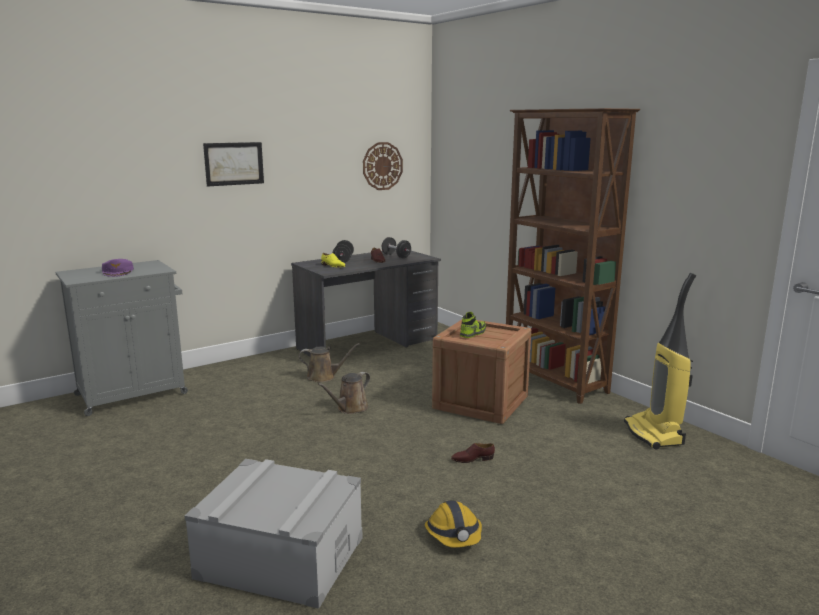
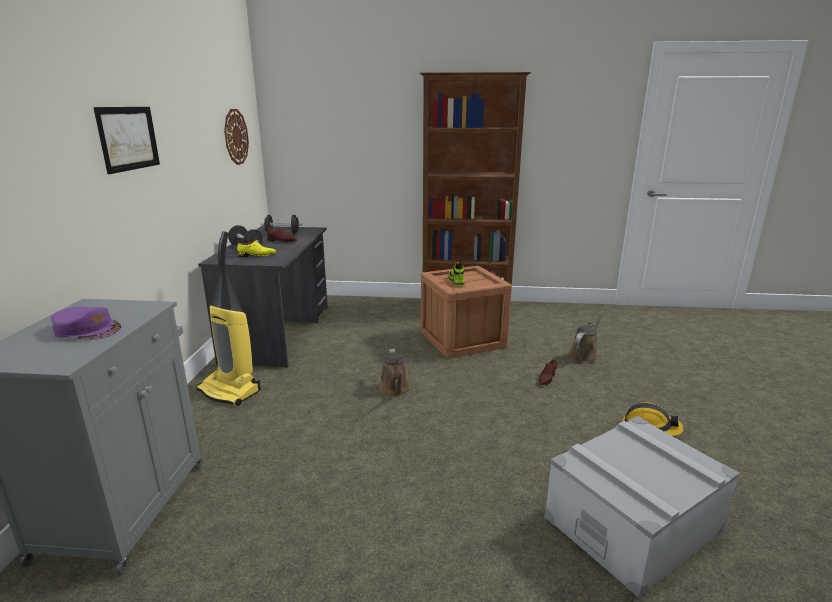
camera: 50 degrees left, 5 degrees up
(324, 377) = (309, 376): brown watering can -> brown watering can (584, 355)
(654, 434) = (575, 316): vacuum cleaner -> vacuum cleaner (230, 391)

